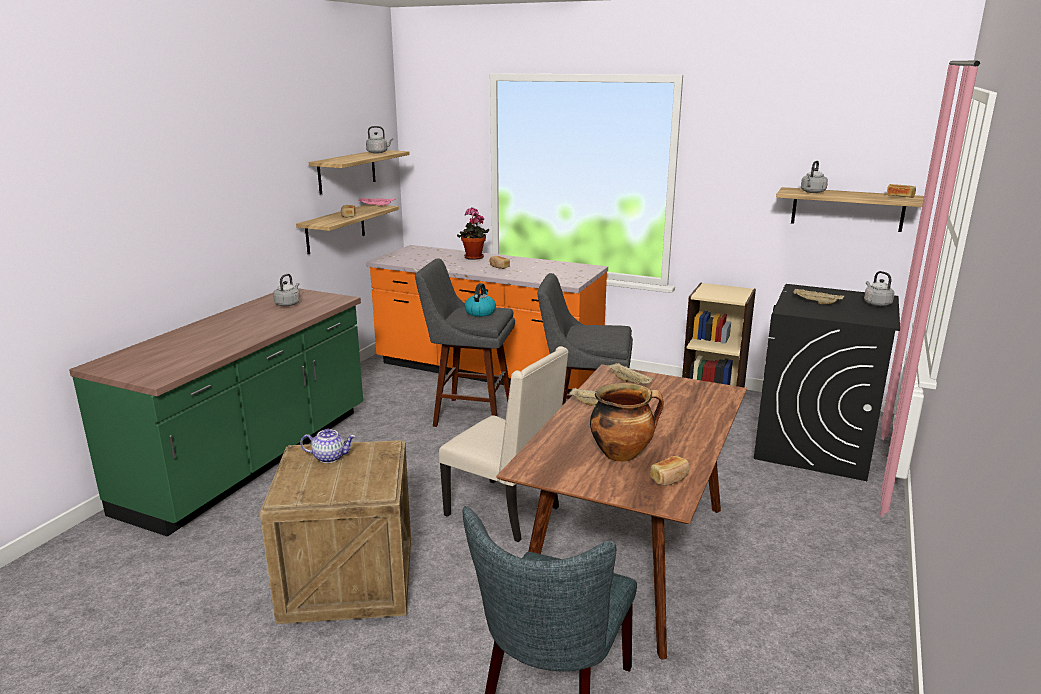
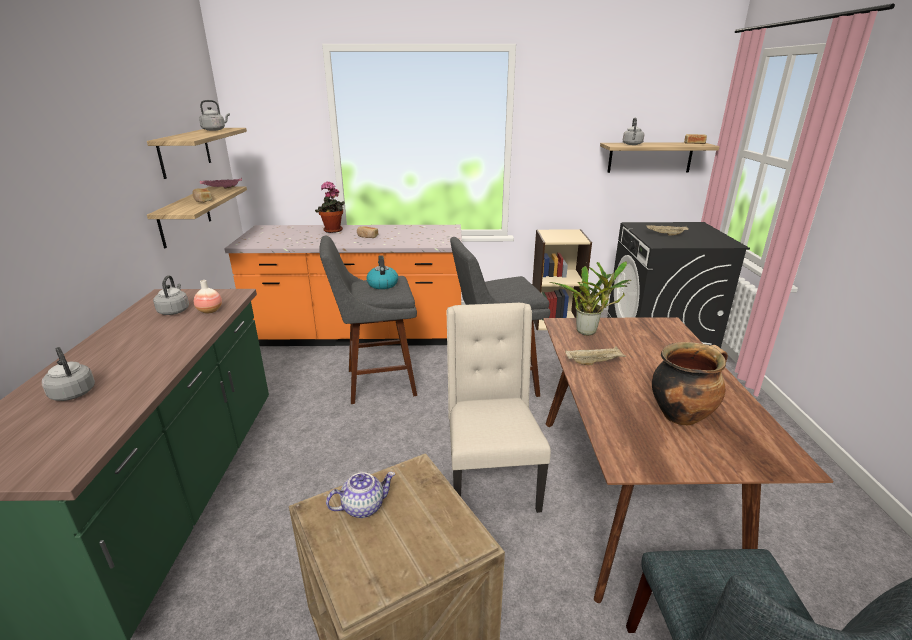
camera: 25 degrees left, 5 degrees up
(312, 308) = (210, 311): none -> vase
(505, 511) = (490, 480): beige chair -> beige chair turned 105 degrees counterclockwise
(630, 382) = (589, 332): beige tray -> potted plant
(670, 478) = (752, 432): bread -> none
(876, 303) = (702, 230): grey kettle -> grey kettle (73, 392)

